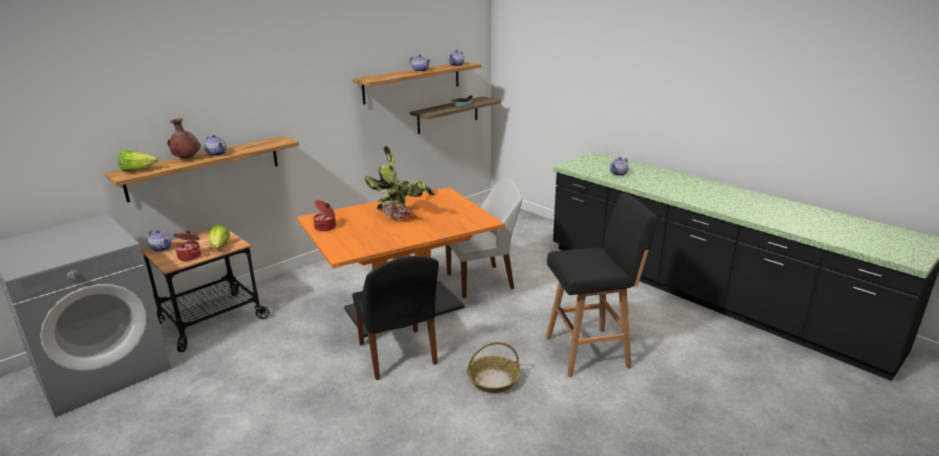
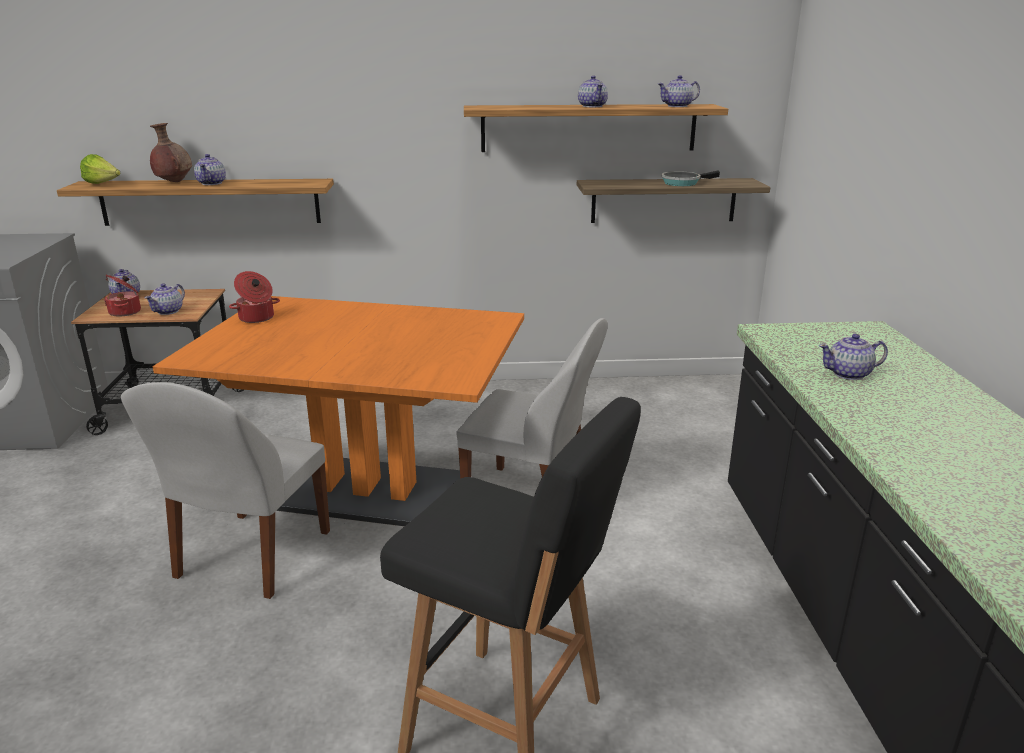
camera: 40 degrees right, 0 degrees up
(220, 247) = (168, 311): lettuce -> teapot
(398, 355) = (251, 557): black chair -> white chair
(404, 215) = (371, 333): potted plant -> none
(493, 380) = (290, 676): basket -> none

